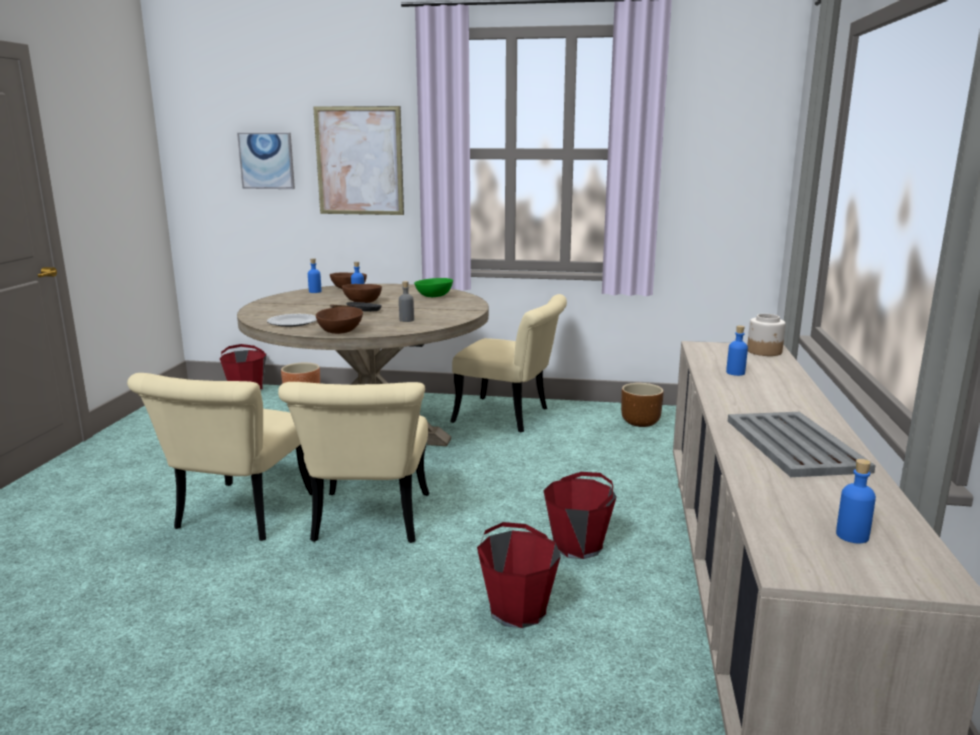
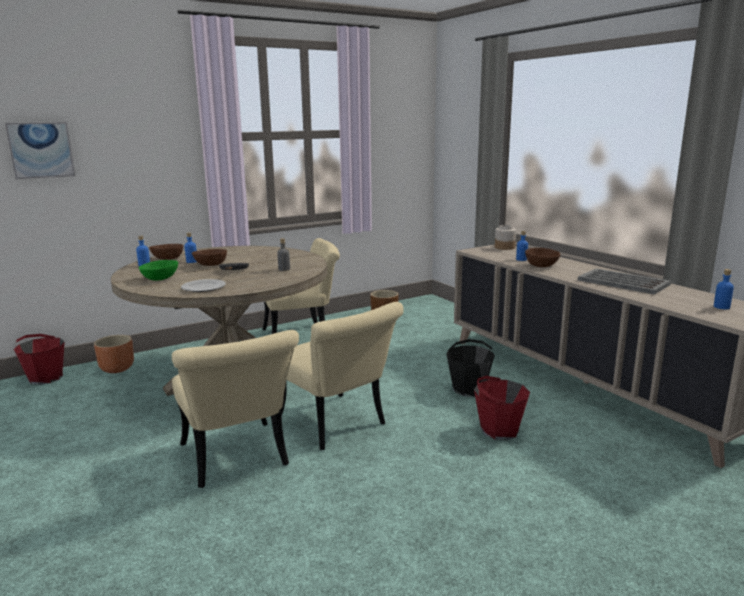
camera: 40 degrees left, 0 degrees up
(340, 331) = (261, 285): brown bowl -> brown bowl (540, 265)
(359, 161) = (139, 146): picture -> none
(434, 296) = (252, 252): green bowl -> green bowl (160, 279)
(578, 546) = (469, 389): red bucket -> black bucket

